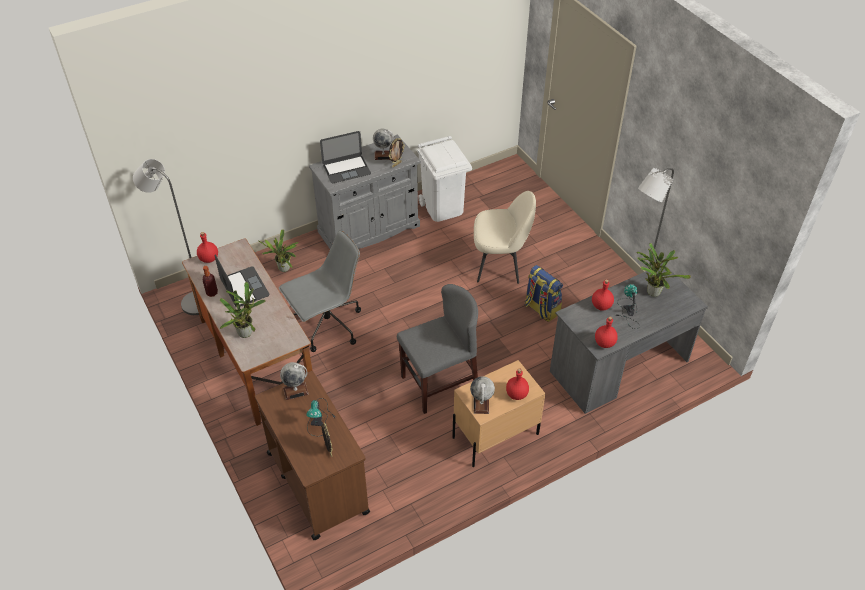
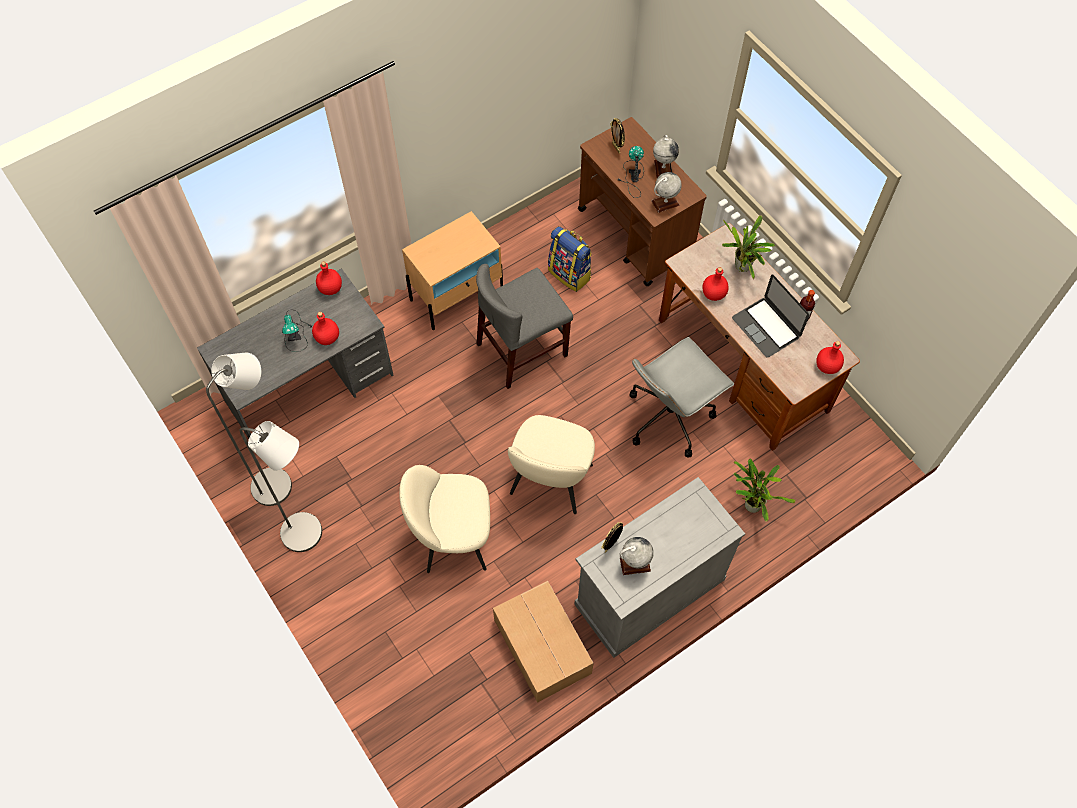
camera: 175 degrees right, 15 degrees up
(191, 301) = (855, 441): grey floor lamp -> grey floor lamp (309, 535)
(346, 169) = (685, 528): laptop -> none
(427, 292) = (550, 481): none -> beige chair
(443, 207) = (542, 648): white trash can -> cardboard box
(481, 404) = (470, 231): globe -> globe (663, 168)
(516, 394) = (432, 245): red bottle -> red bottle (713, 294)
(541, 309) = (398, 465): backpack -> backpack (570, 274)
(652, 291) = (260, 364): potted plant -> none

